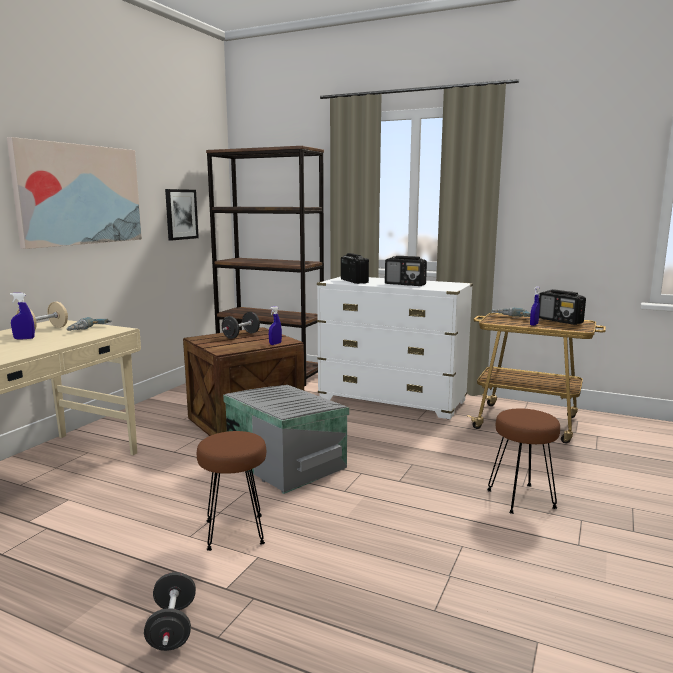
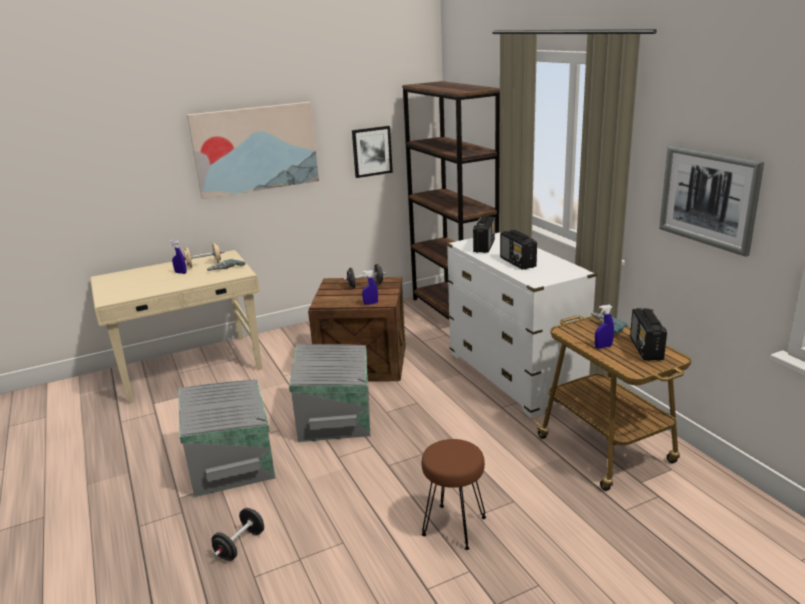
camera: 40 degrees right, 10 degrees up
(172, 628) = (128, 509): black dumbbell -> black dumbbell (240, 545)
(235, 531) = (233, 459): brown stool -> grey storage box
(567, 204) = (708, 198): none -> picture

